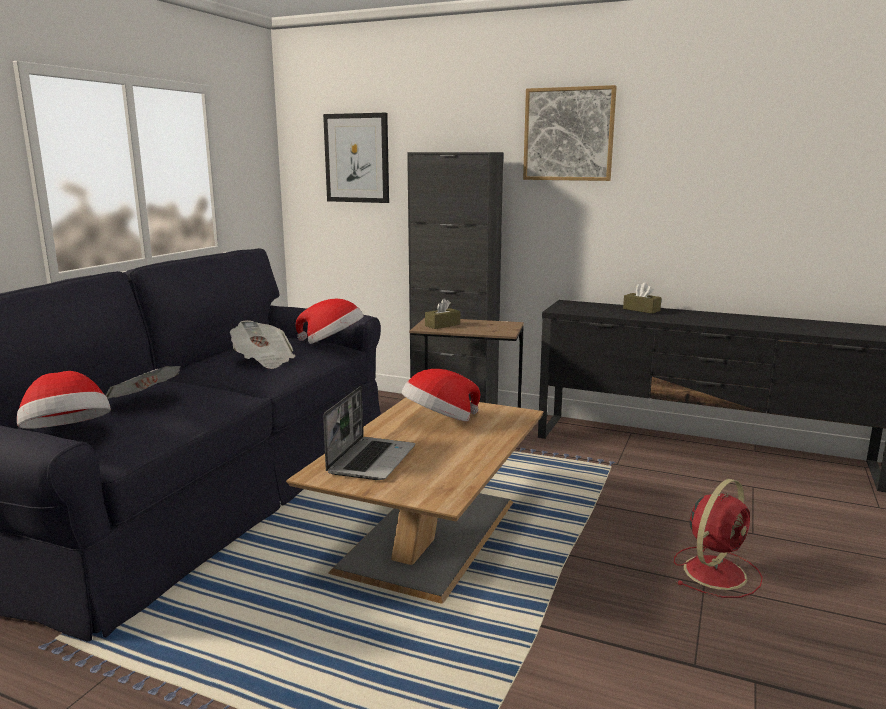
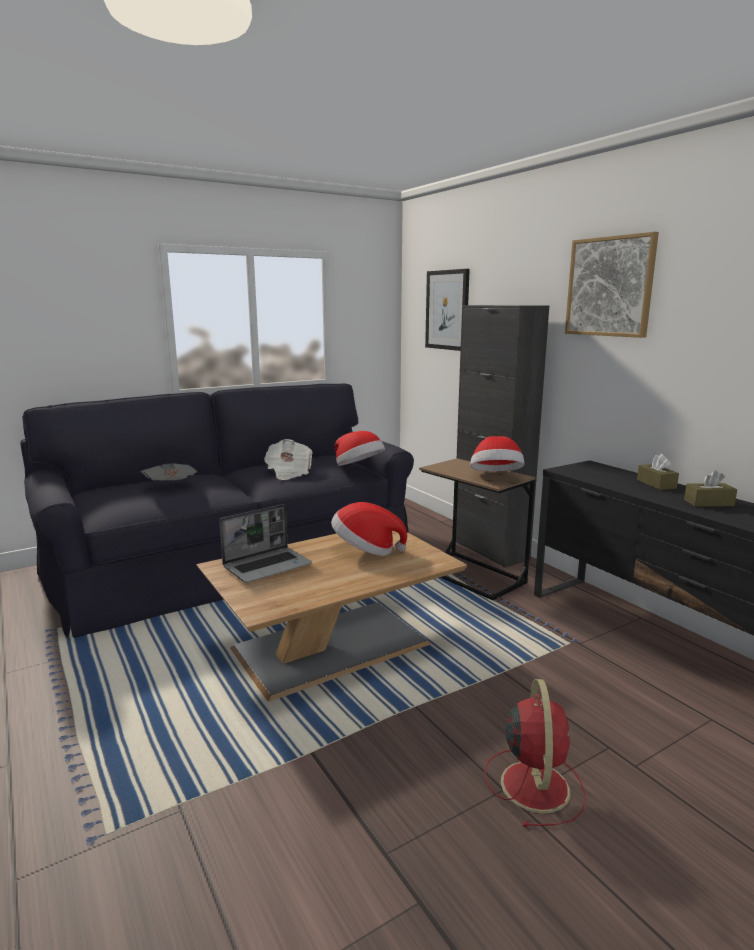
camera: 35 degrees right, 0 degrees up
(68, 435) = (99, 498): hat -> hat (496, 477)
(442, 325) = (455, 467): brown tissue box -> brown tissue box (708, 503)
(716, 571) = (534, 784): red fan -> red fan turned 75 degrees counterclockwise

